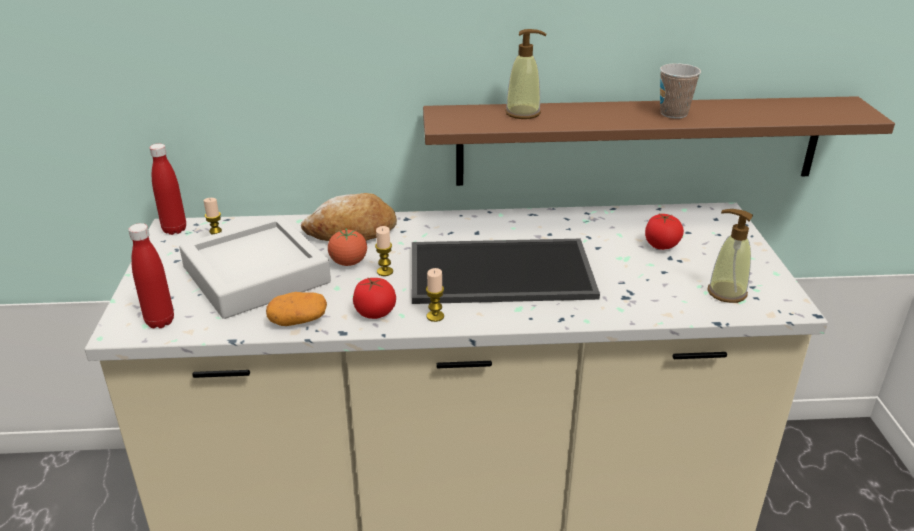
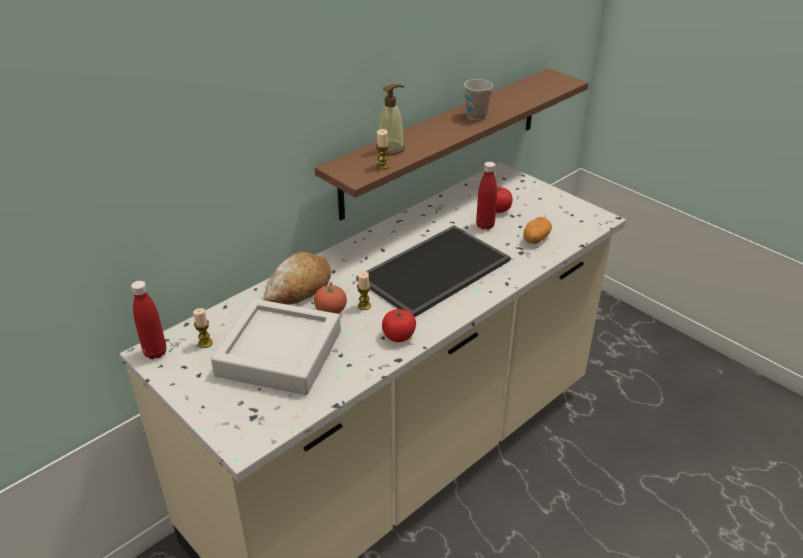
camera: 40 degrees left, 5 degrees up
(160, 321) = (263, 422): red bottle -> red bottle (485, 225)
(298, 321) = (359, 368): potato -> potato (536, 238)
(435, 316) = (437, 319): candle -> candle (382, 166)
(726, 292) = (564, 224): soap dispenser -> none

